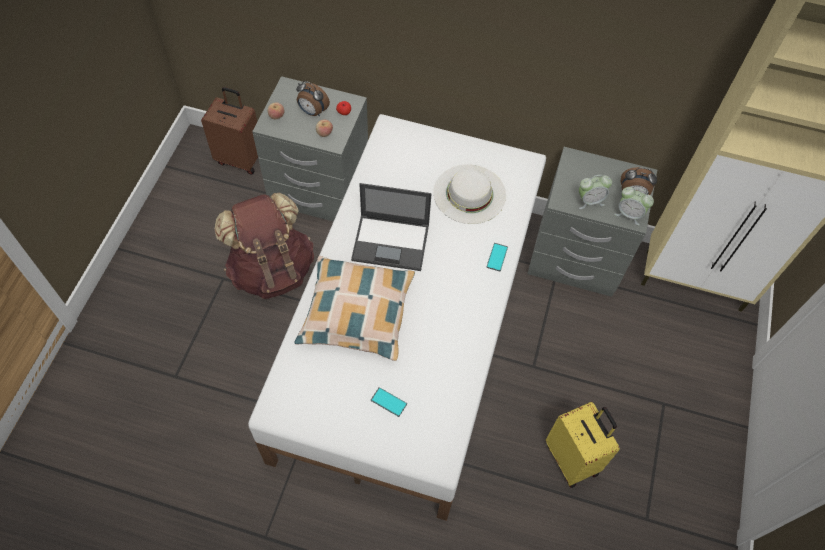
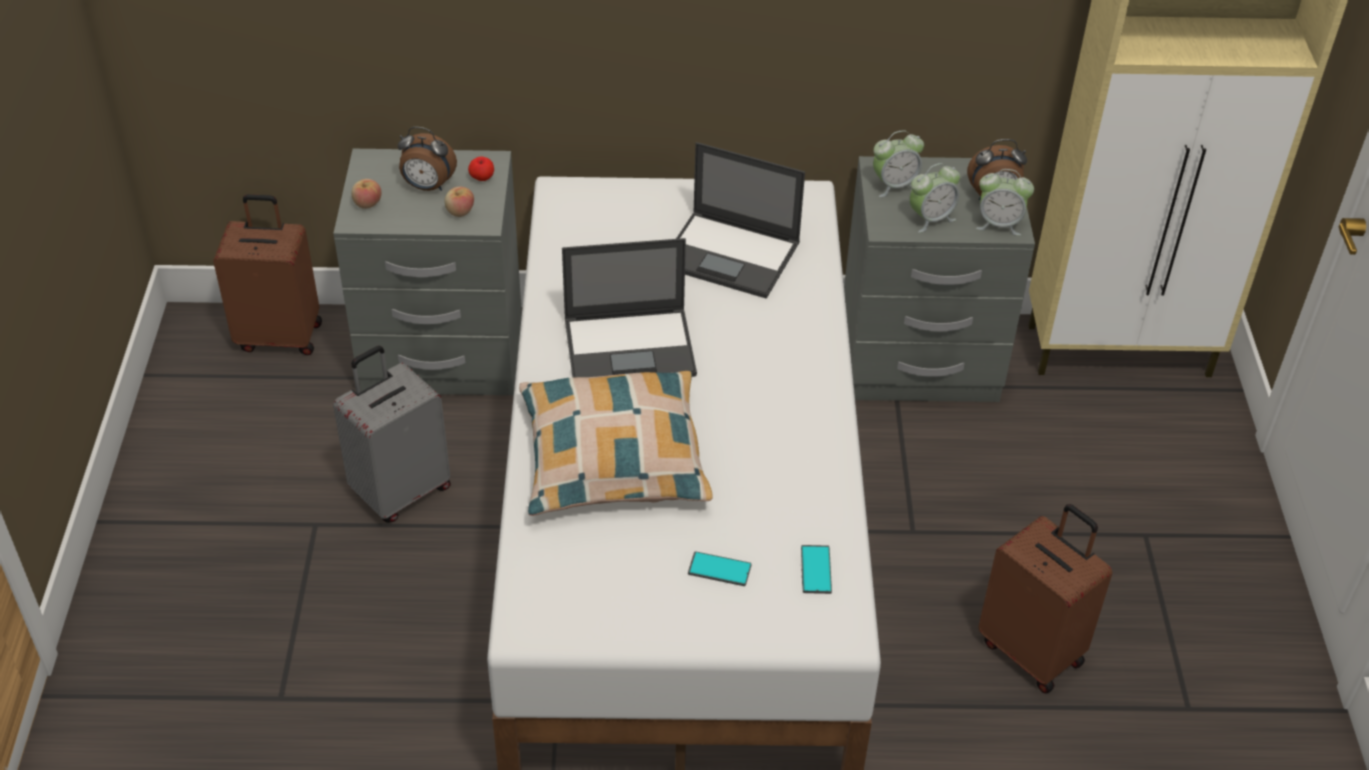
camera: 15 degrees left, 15 degrees down
(272, 269) = (400, 491): brown backpack -> grey suitcase
(469, 194) = (732, 255): white hat -> laptop
(497, 257) = (813, 331): phone -> phone (815, 570)
(573, 458) = (1032, 651): yellow suitcase -> brown suitcase
(577, 172) = (894, 185): none -> alarm clock

